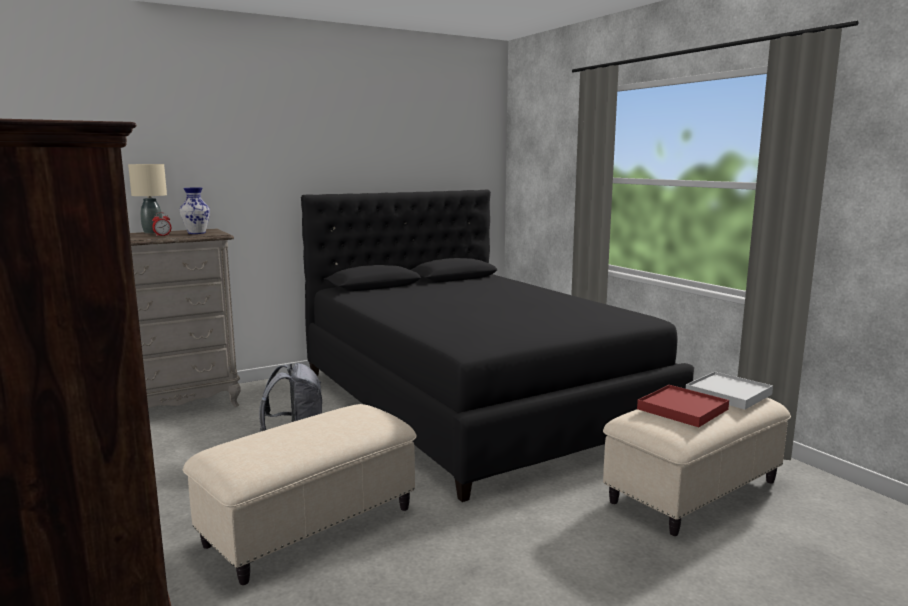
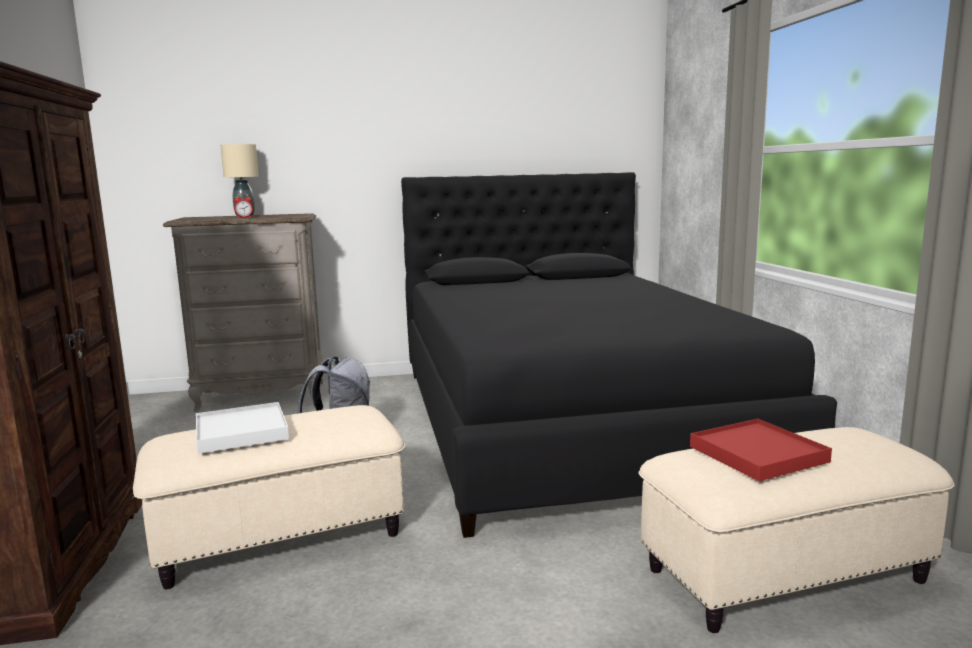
camera: 20 degrees right, 0 degrees up
(196, 233) = (280, 216): vase -> none
(728, 394) = (851, 441): white tray -> white tray (241, 432)

